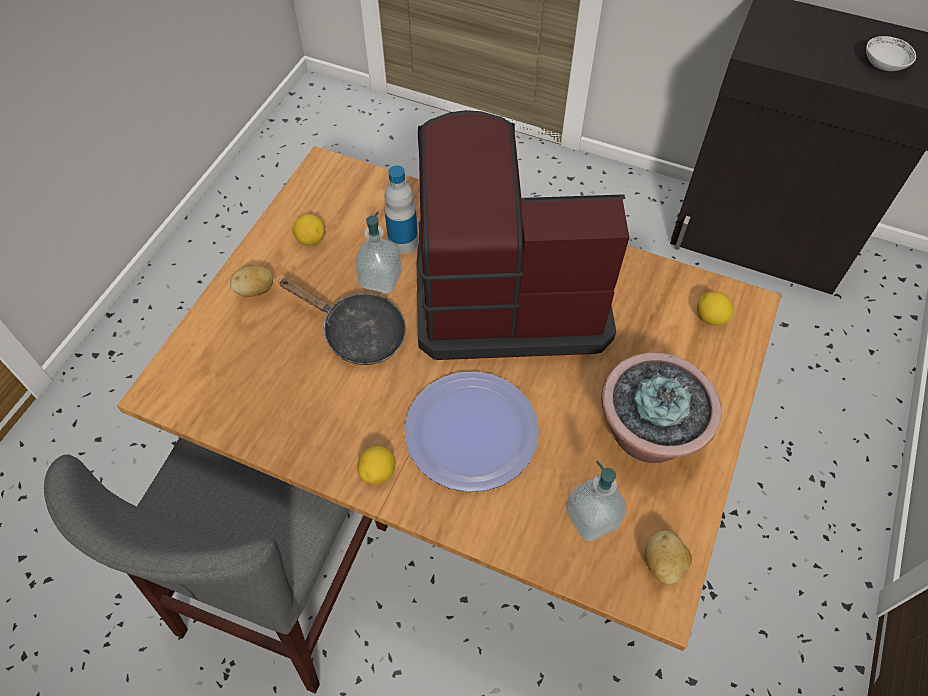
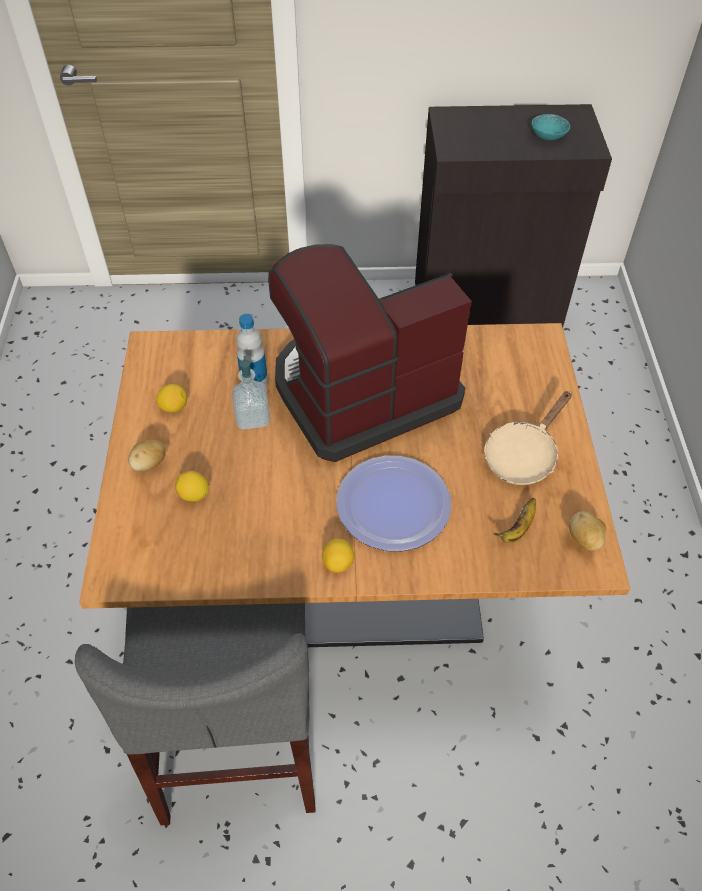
camera: 25 degrees left, 5 degrees down
(357, 333) = (258, 465): black frying pan -> none
(592, 518) = (517, 529): soap dispenser -> banana
(647, 434) = (523, 455): potted plant -> beige frying pan
(710, 318) = (522, 357): lemon -> lemon (194, 495)
(884, 65) = (548, 136): white bowl -> turquoise bowl

